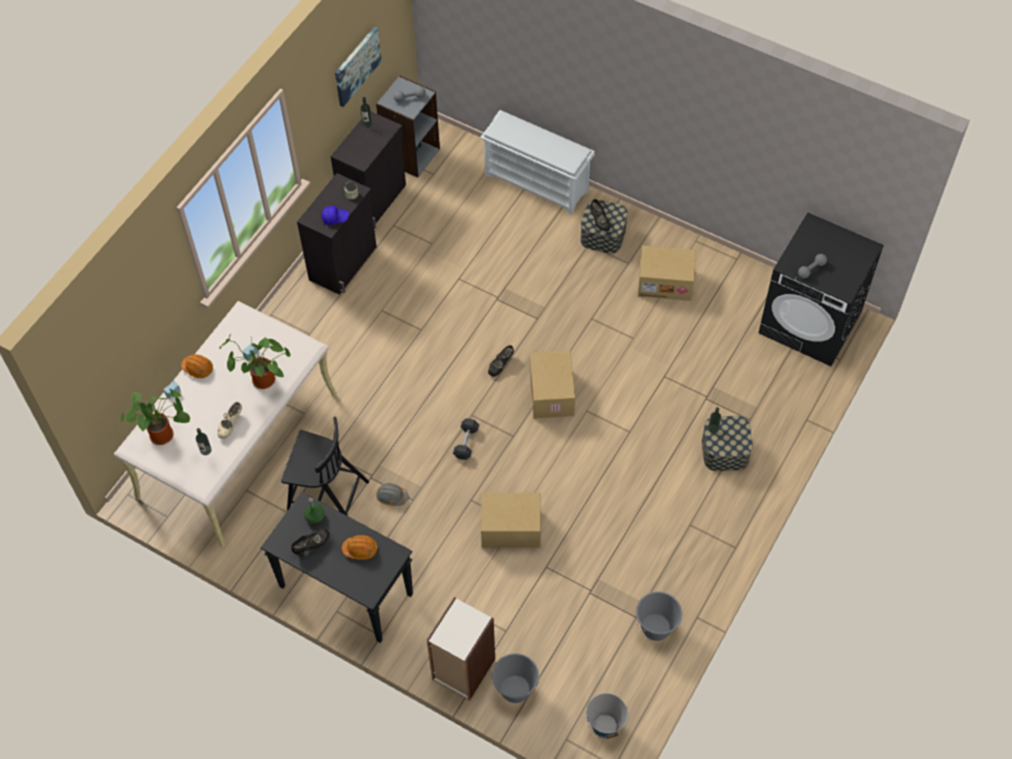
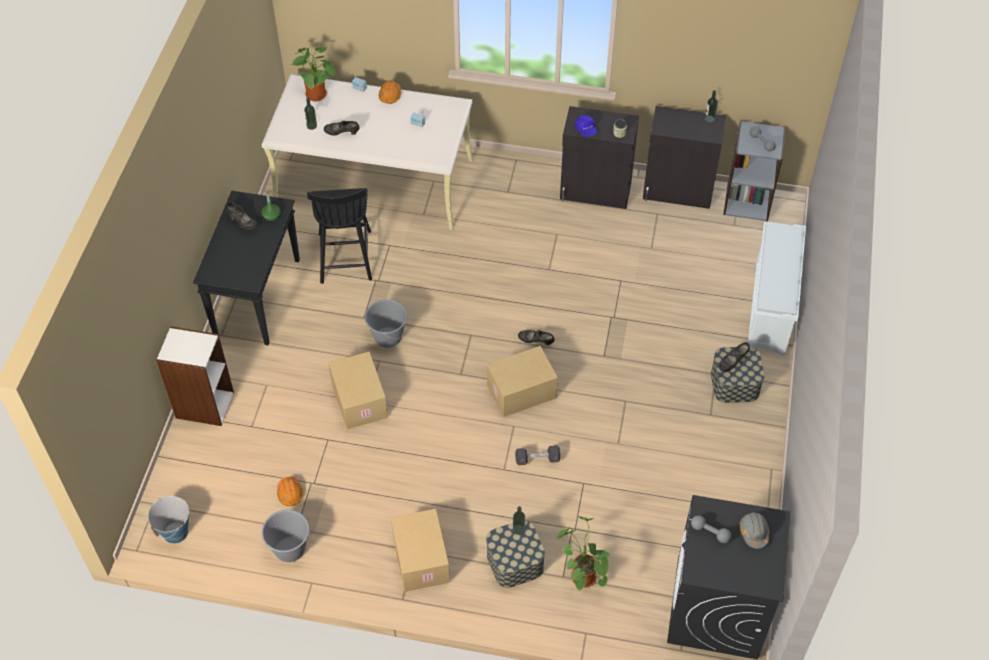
camera: 70 degrees right, 5 degrees down
(231, 425) = (342, 133): beige shoe -> black shoe
(261, 381) = (393, 139): potted plant -> potted plant (581, 575)
(357, 66) = (729, 61): picture -> none
(360, 549) = (249, 256): orange hard hat -> orange hard hat (290, 493)
(392, 496) = (361, 301): grey hard hat -> grey hard hat (754, 532)
(466, 442) = (439, 339): grey dumbbell -> grey dumbbell (537, 459)
(515, 689) = (194, 450): grey bucket -> grey bucket (388, 337)
(665, 282) = (703, 454): cardboard box -> cardboard box (422, 559)

